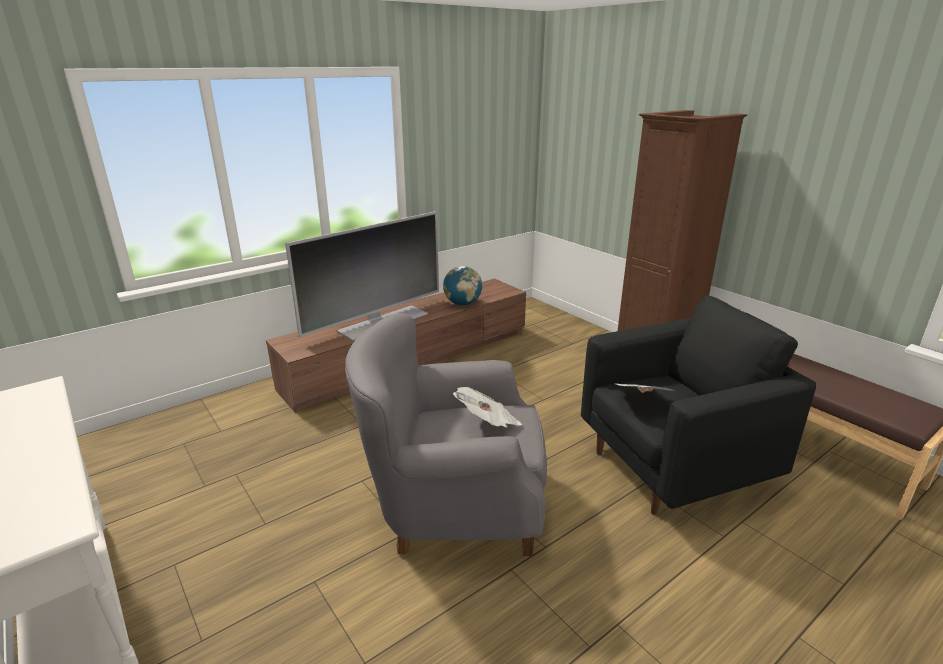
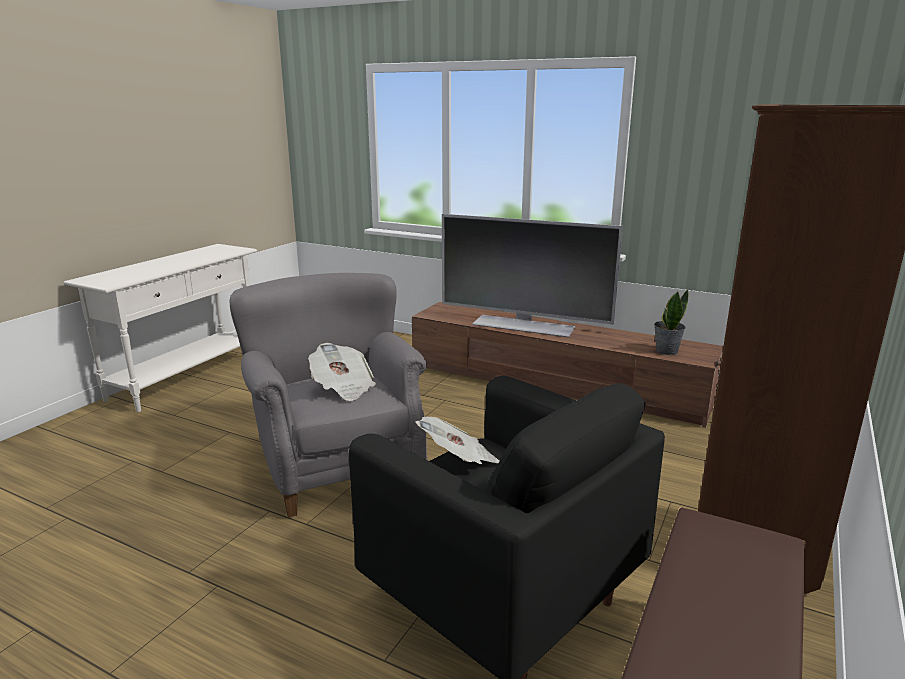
camera: 65 degrees right, 5 degrees down
(462, 303) = (620, 345): globe -> none
(486, 294) = (666, 351): none -> potted plant

